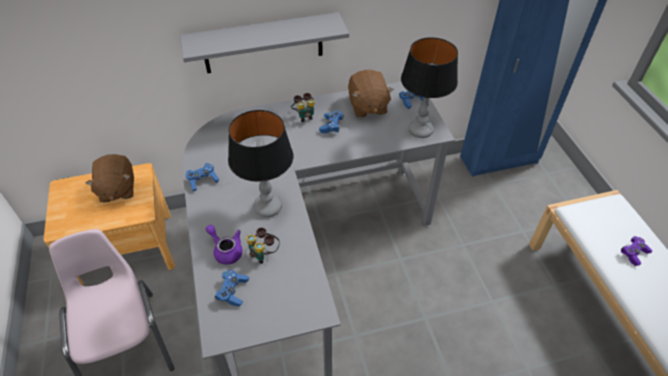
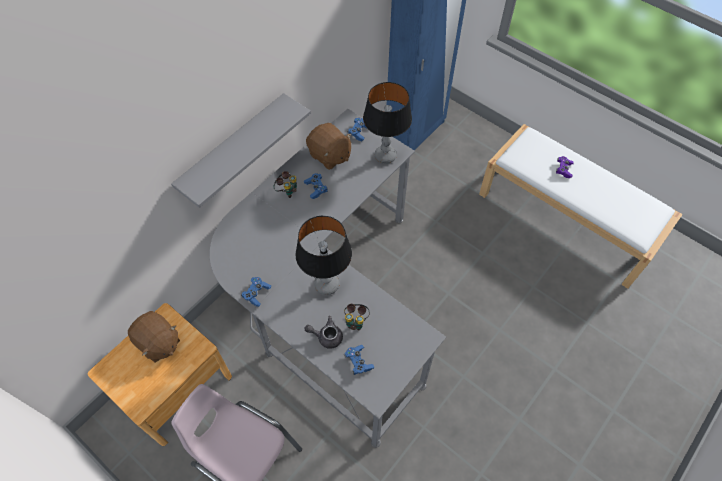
camera: 35 degrees left, 10 degrees up
(226, 250) = (326, 336): purple teapot -> grey teapot

